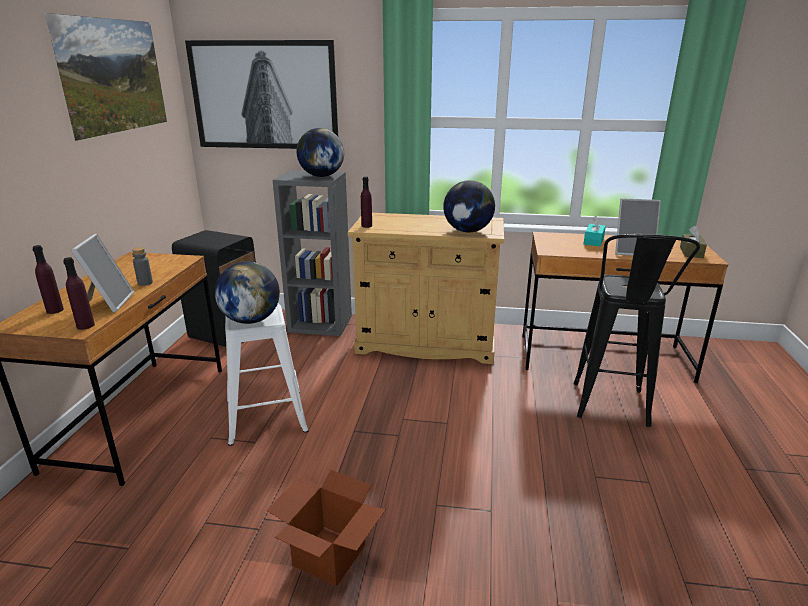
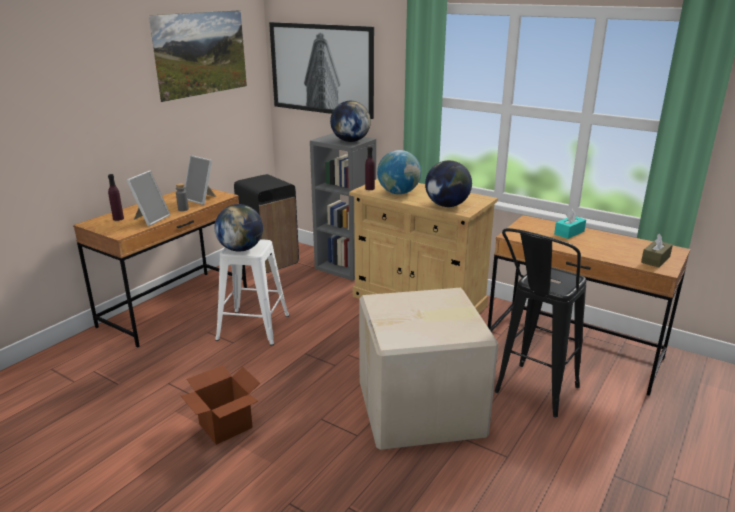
camera: 25 degrees right, 0 degrees up
(85, 326) = (126, 232): purple bottle -> none
(403, 226) = (398, 193): none -> globe
(530, 458) = (422, 410): none -> cardboard box
(633, 251) = (593, 249): picture frame -> picture frame (201, 199)

